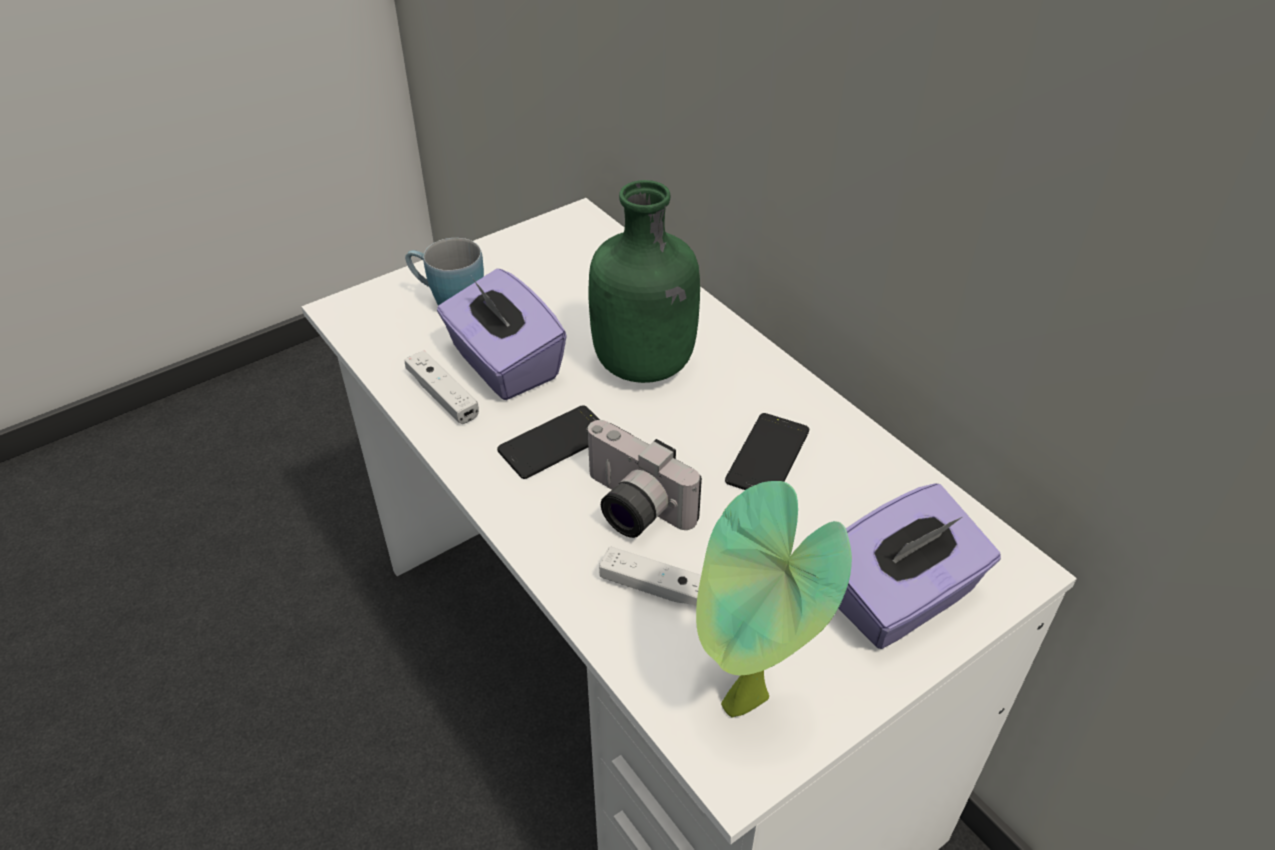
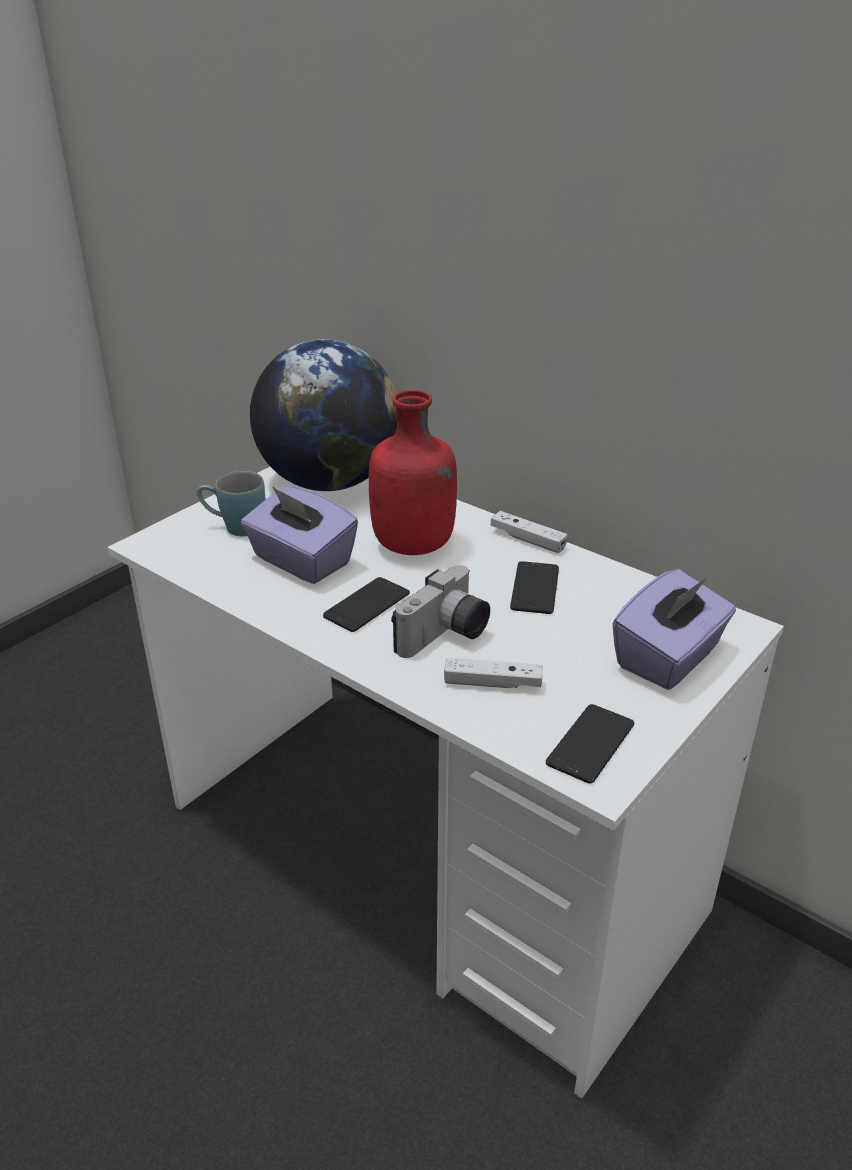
camera: 15 degrees left, 10 degrees down
(442, 395) = (260, 589): white game controller -> white game controller (527, 539)
(580, 255) = (329, 482): none -> globe
(630, 508) = (445, 637): camera -> camera turned 75 degrees counterclockwise
(644, 366) = (414, 546): green bottle -> red bottle
(745, 710) = (590, 744): potted plant -> phone

